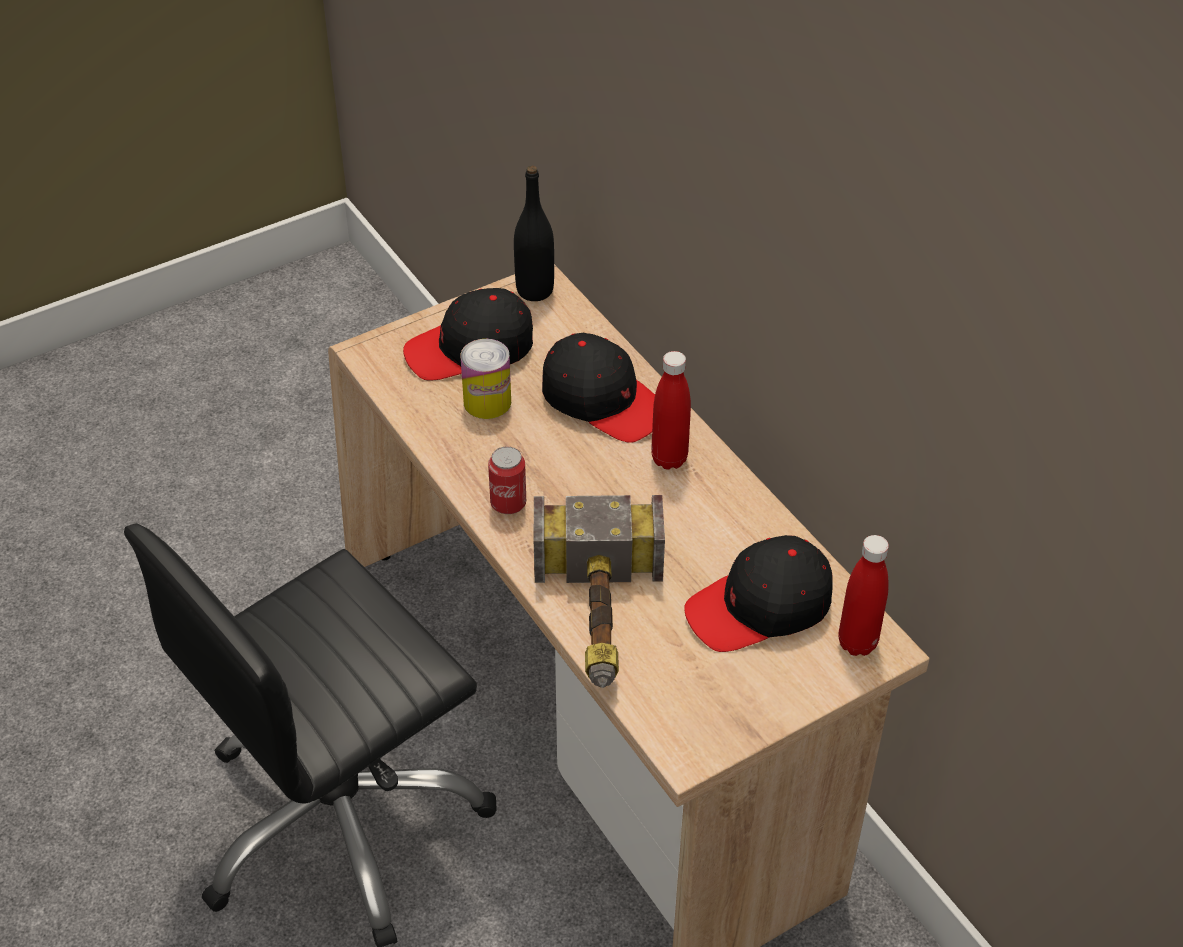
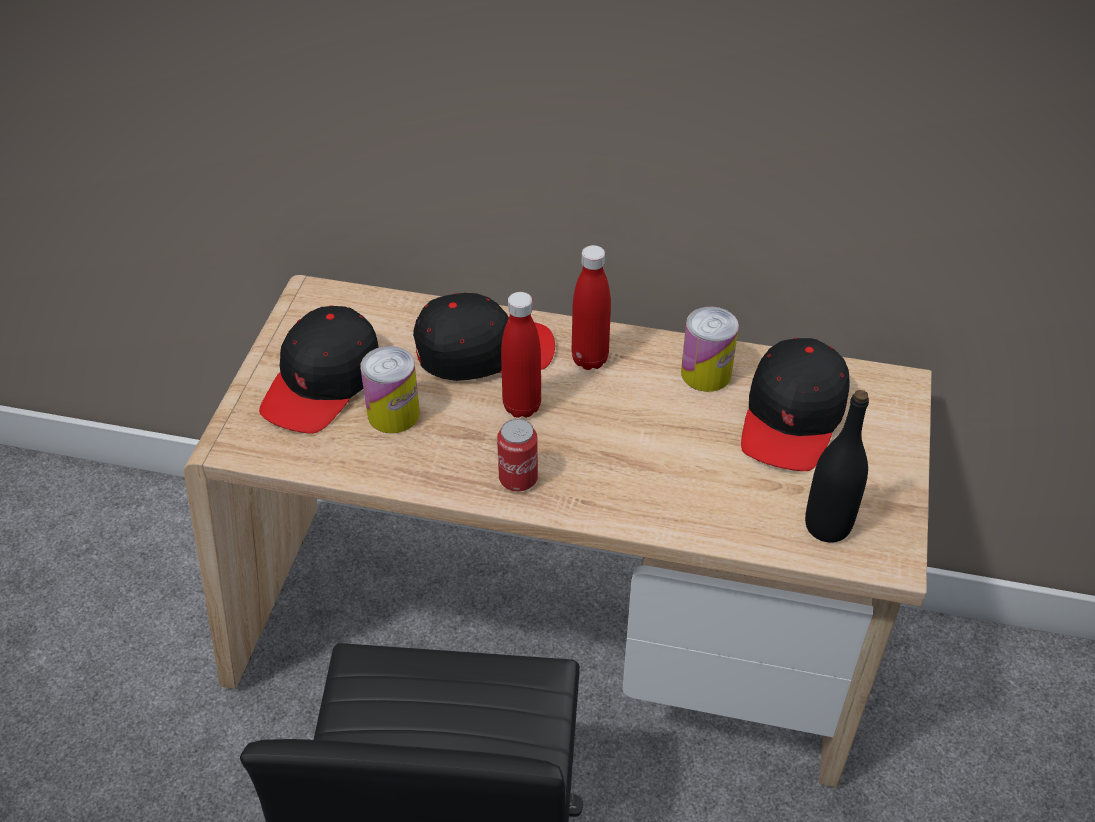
camera: 45 degrees left, 0 degrees up
(535, 290) = (315, 304): black bottle -> black bottle (827, 526)
(599, 618) = (702, 511): hammer -> none
(740, 529) = (706, 373): none -> can
(857, 643) = (881, 394): red bottle -> red bottle (522, 407)

